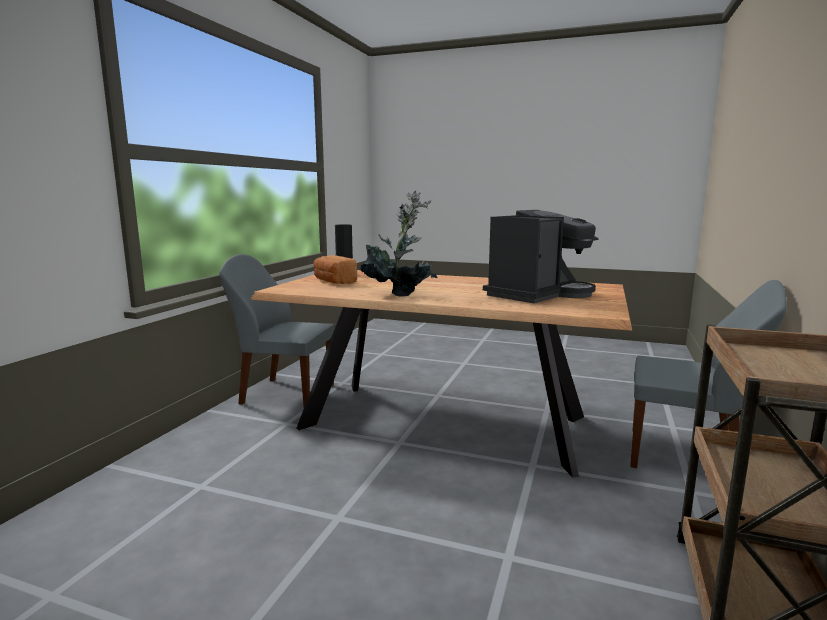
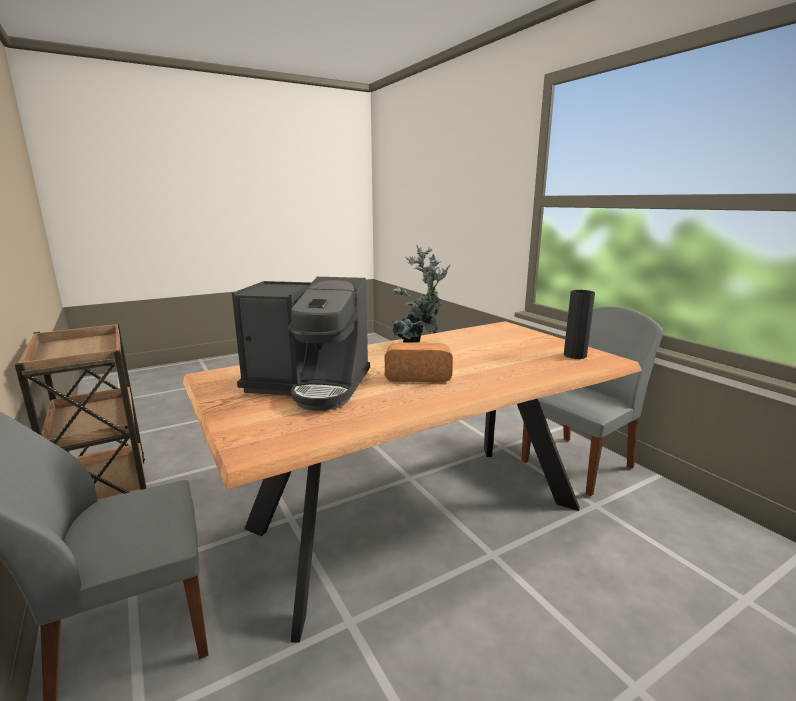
camera: 130 degrees right, 5 degrees up
(334, 282) = (520, 343): bread -> bread (418, 376)
(538, 294) = (310, 386): coffee machine -> coffee machine turned 75 degrees counterclockwise

